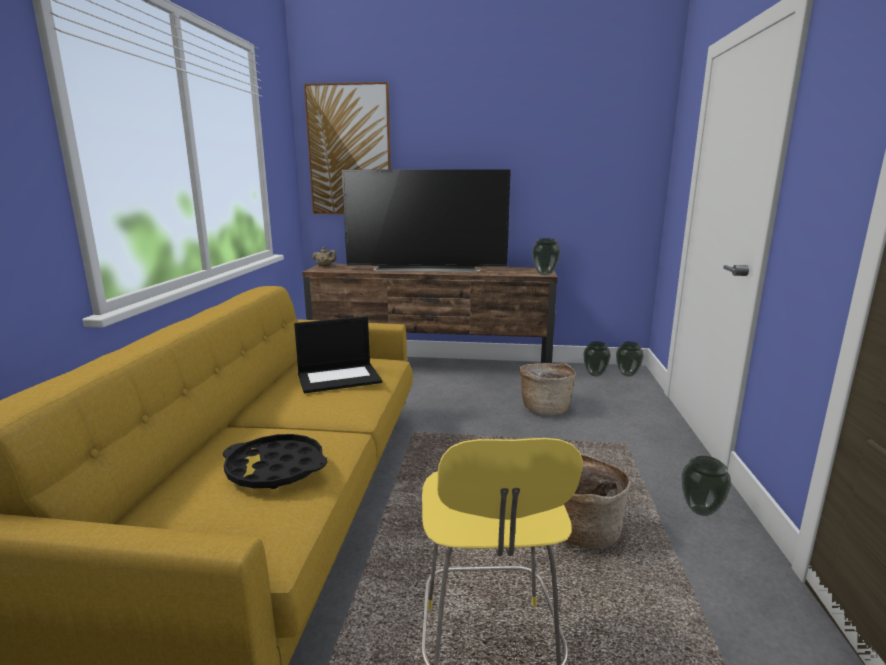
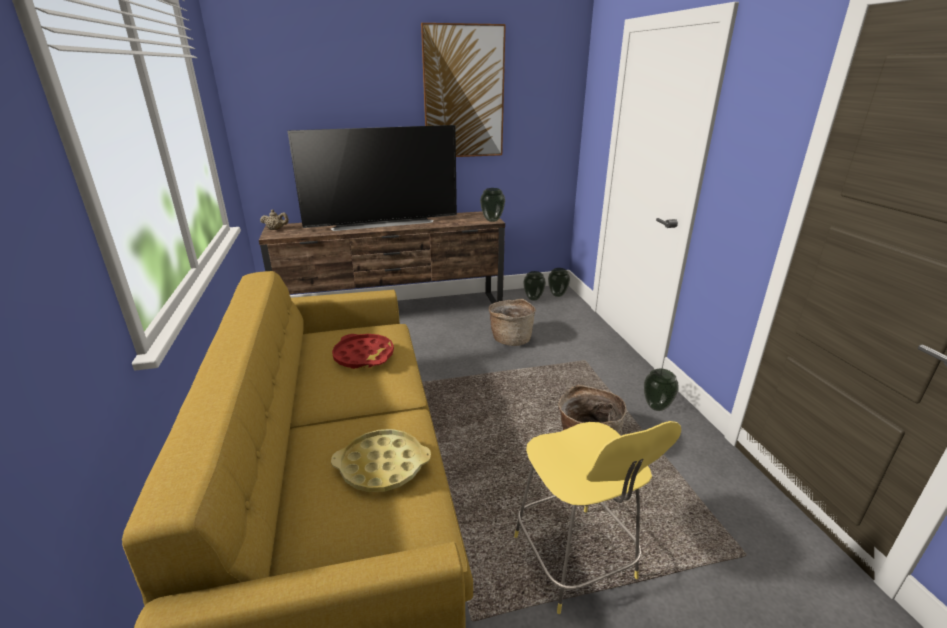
camera: 20 degrees left, 10 degrees up
(275, 469) = (382, 466): black tray -> yellow tray
(340, 378) = (364, 356): laptop -> red tray
(350, 150) = (285, 105): picture -> picture (463, 93)

